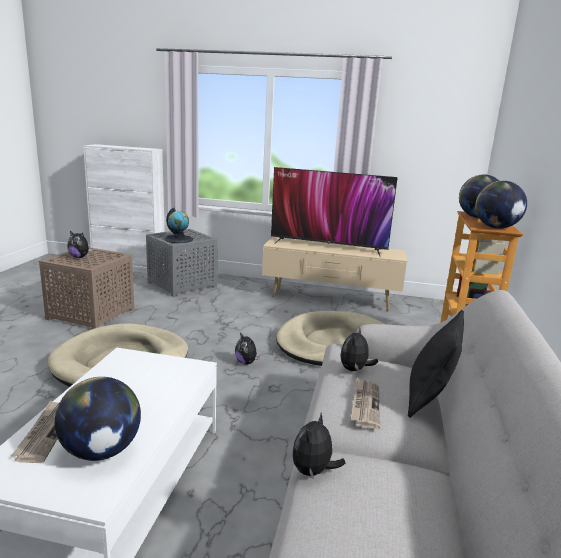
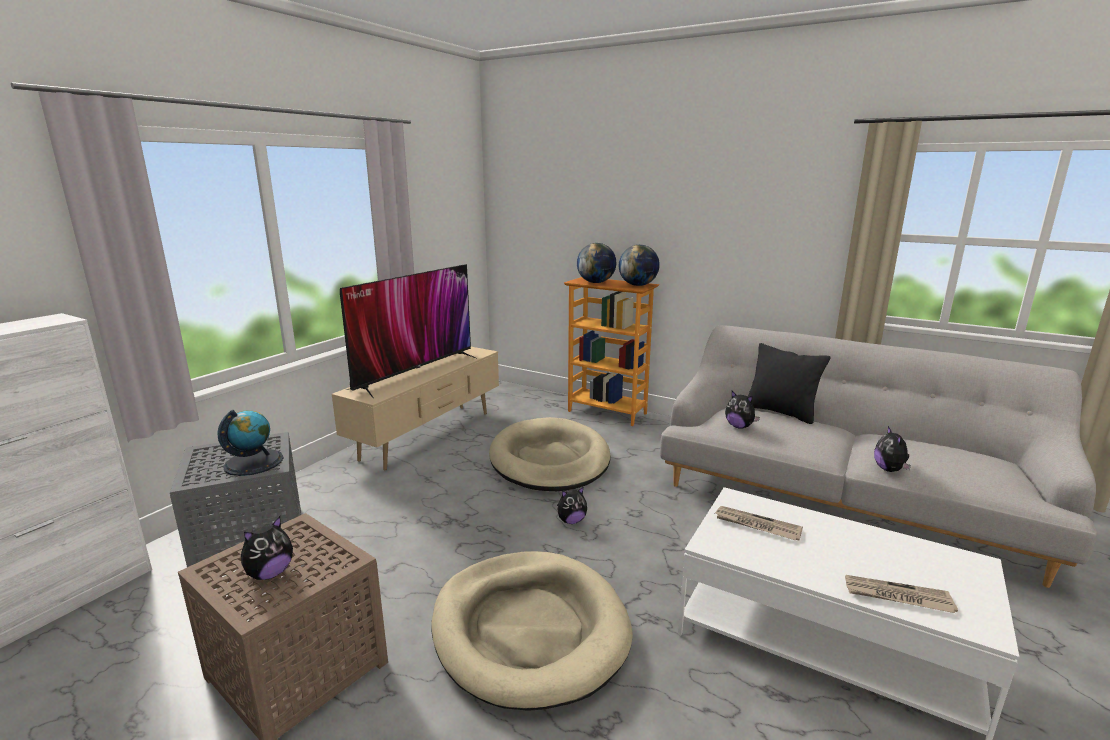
camera: 70 degrees left, 0 degrees up
(101, 451) = (911, 560): globe -> none
(313, 471) = (889, 470): plush toy -> plush toy turned 45 degrees clockwise
(365, 404) = (799, 433): newspaper -> newspaper (756, 525)

